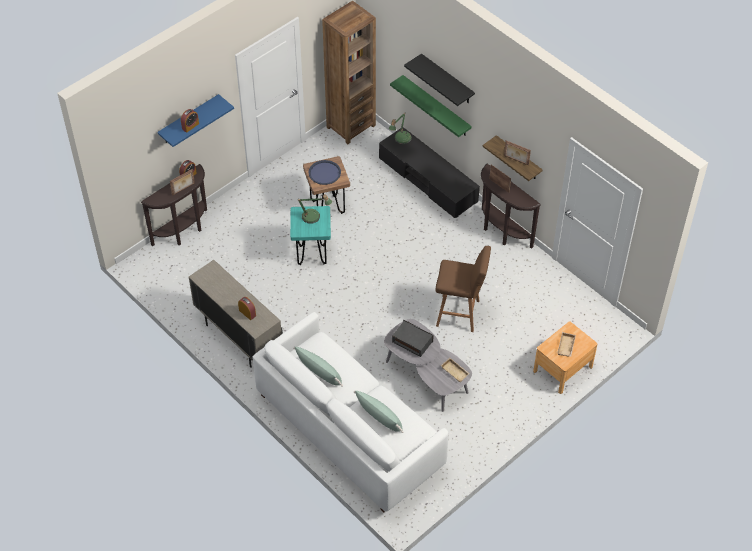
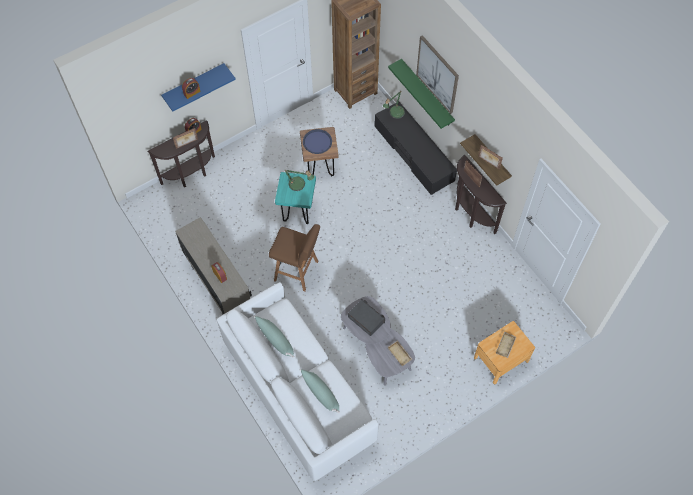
camera: 10 degrees right, 10 degrees up
(447, 79) = (437, 74): black shelf -> picture
(459, 313) = (418, 290): brown stool -> brown stool (298, 271)

